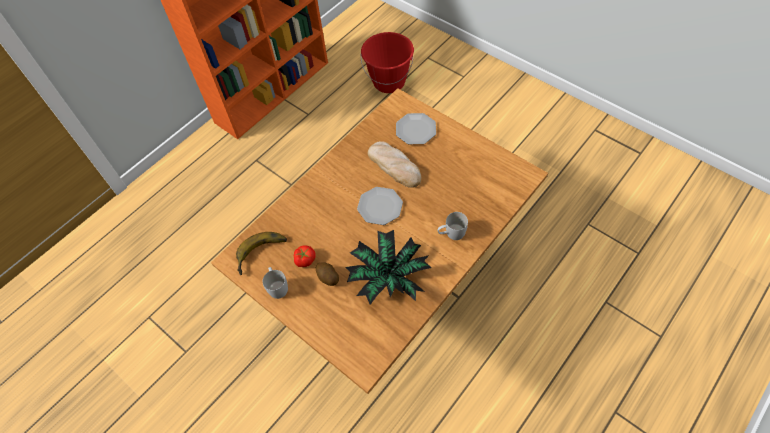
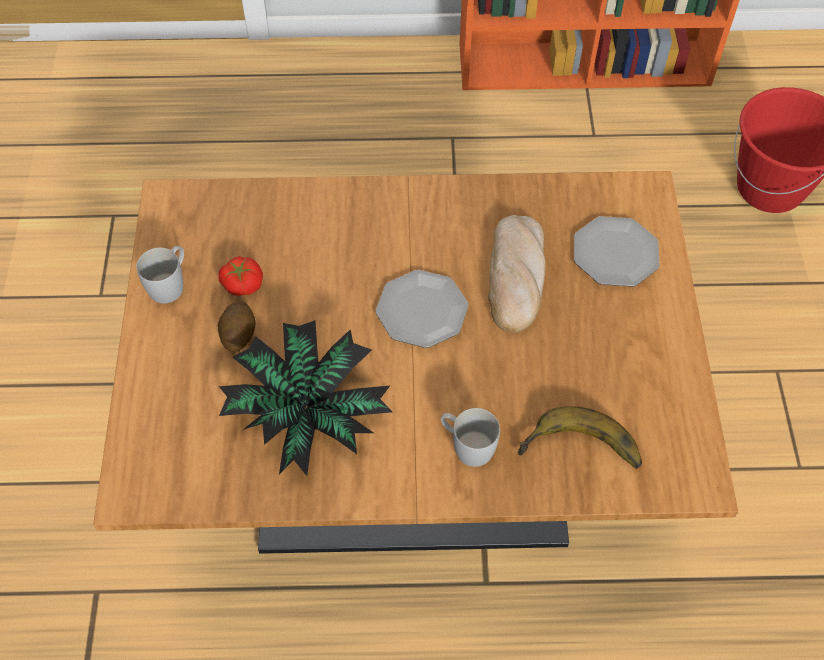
camera: 45 degrees right, 0 degrees up
(263, 255) = (206, 228): banana -> banana (580, 454)

